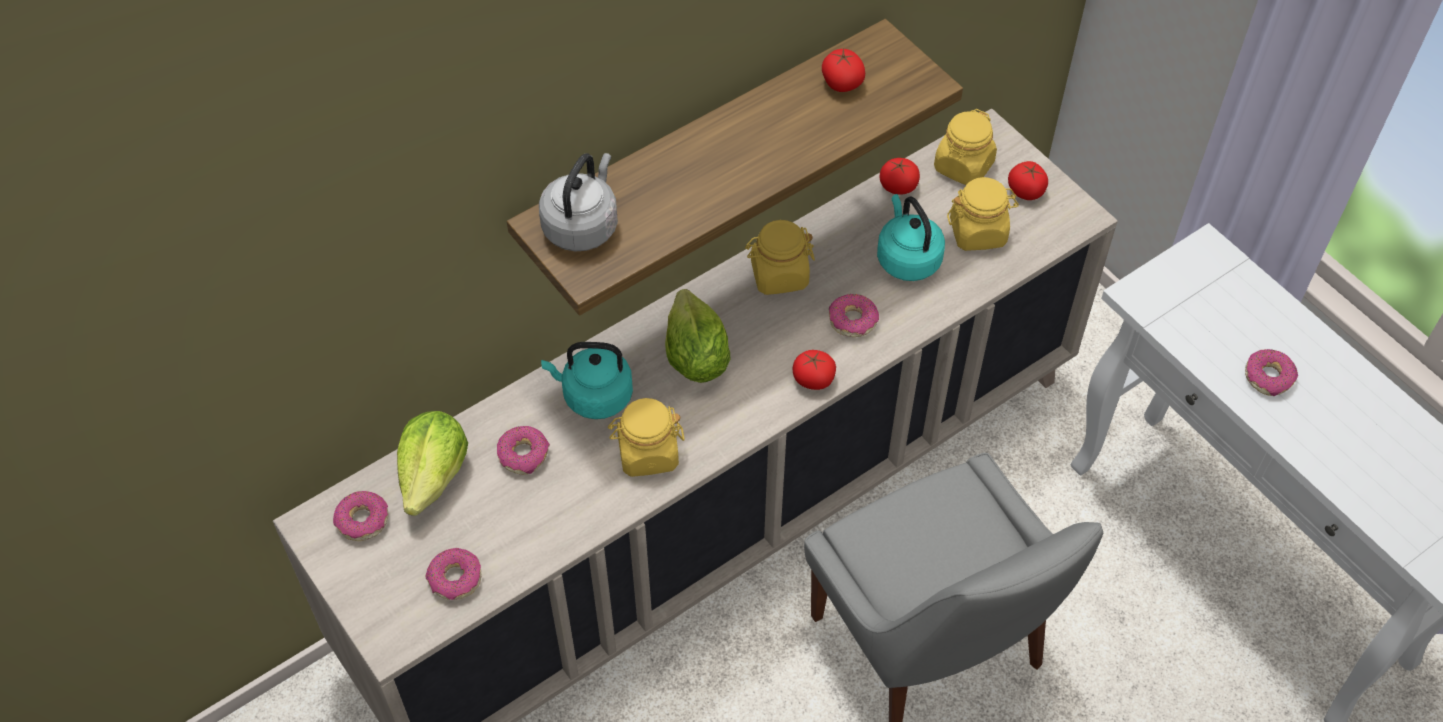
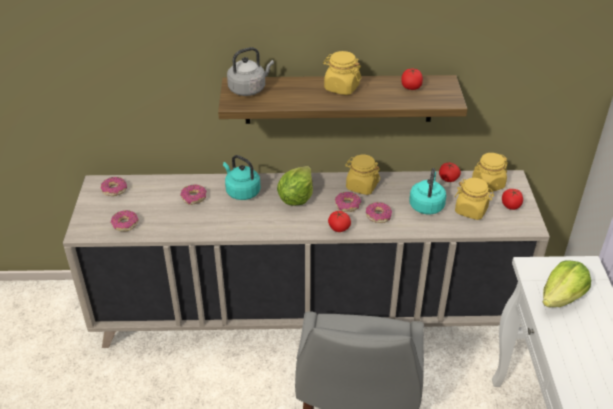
camera: 35 degrees right, 15 degrees down
(434, 476) = (154, 189): lettuce -> lettuce (562, 298)
(647, 453) = (242, 220): yellow jar -> yellow jar (341, 88)
(1268, 377) = (573, 333): donut -> donut (347, 205)

